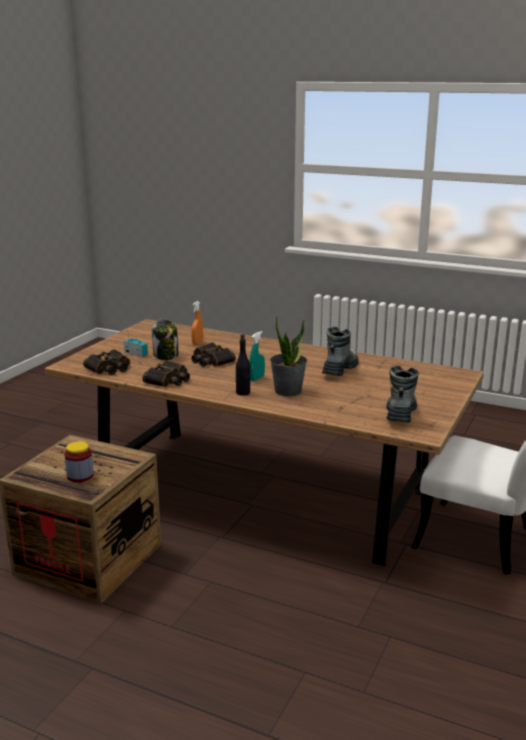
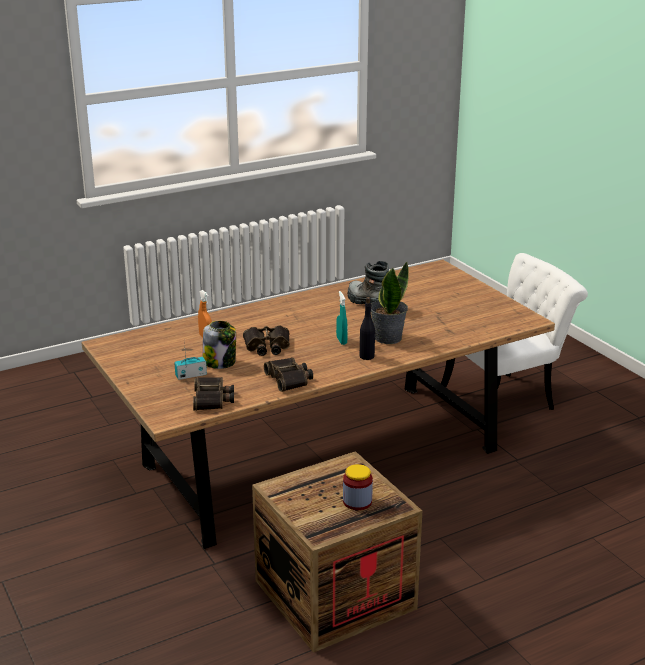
camera: 55 degrees left, 5 degrees up
(400, 413) = (485, 314): boot -> none

